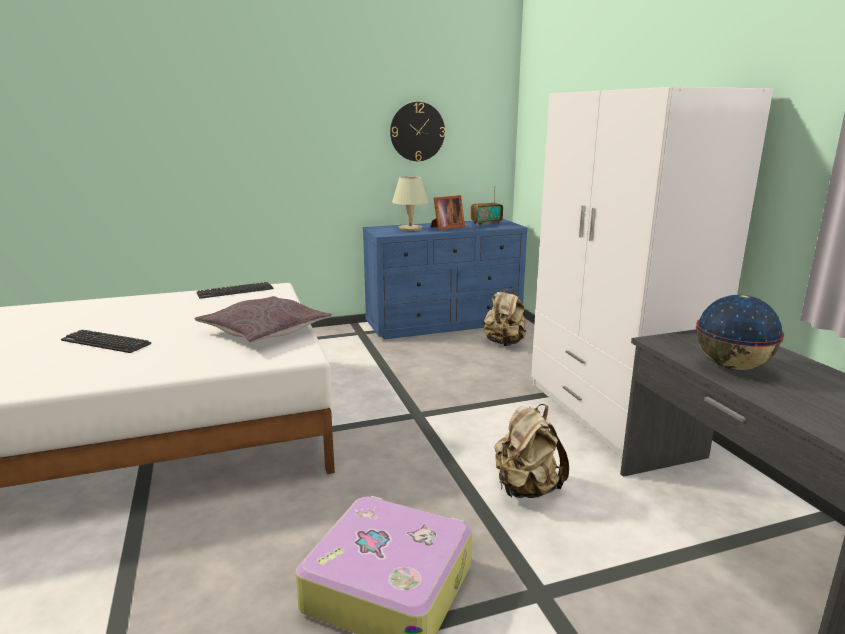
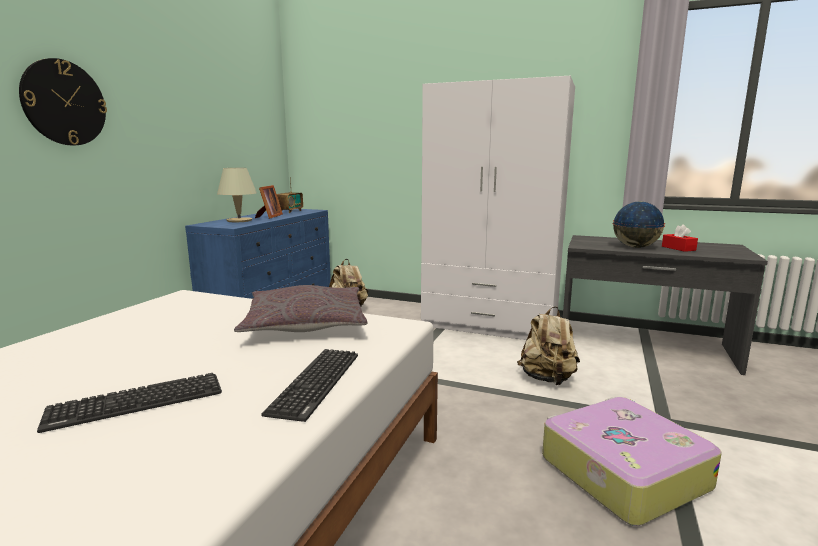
camera: 50 degrees left, 5 degrees down
(235, 291) = (143, 310): keyboard -> keyboard (316, 383)
(417, 131) = (219, 124): wall clock -> wall clock (64, 103)
(798, 391) = (678, 248): none -> red tissue box

